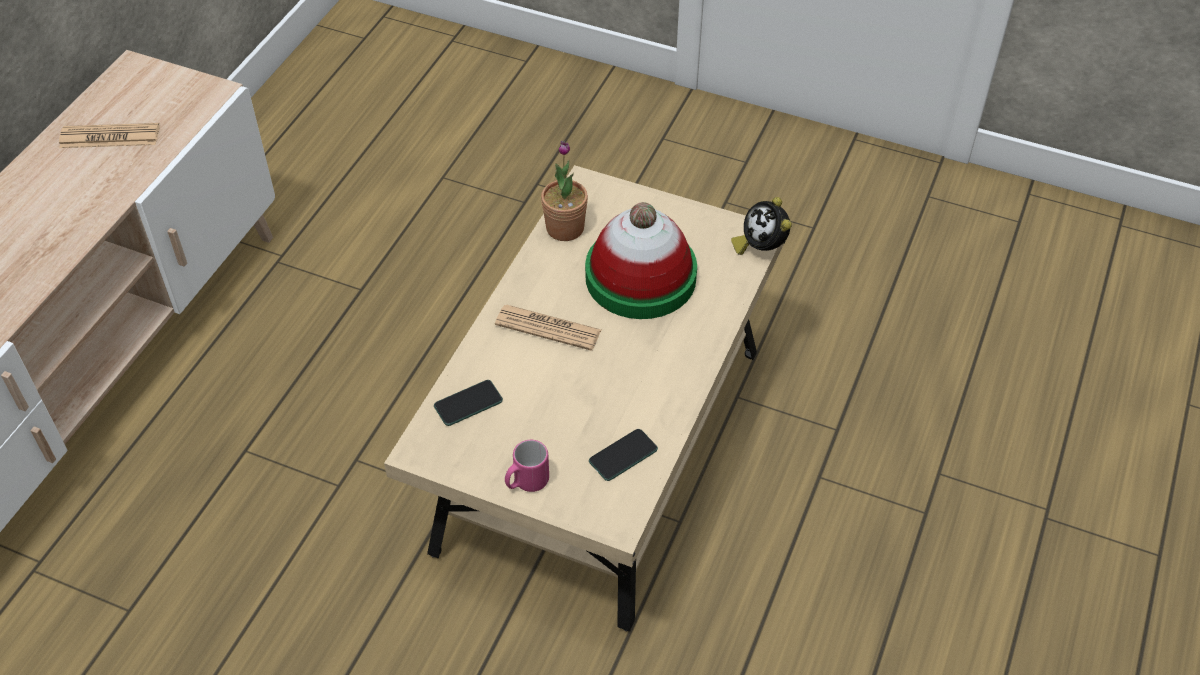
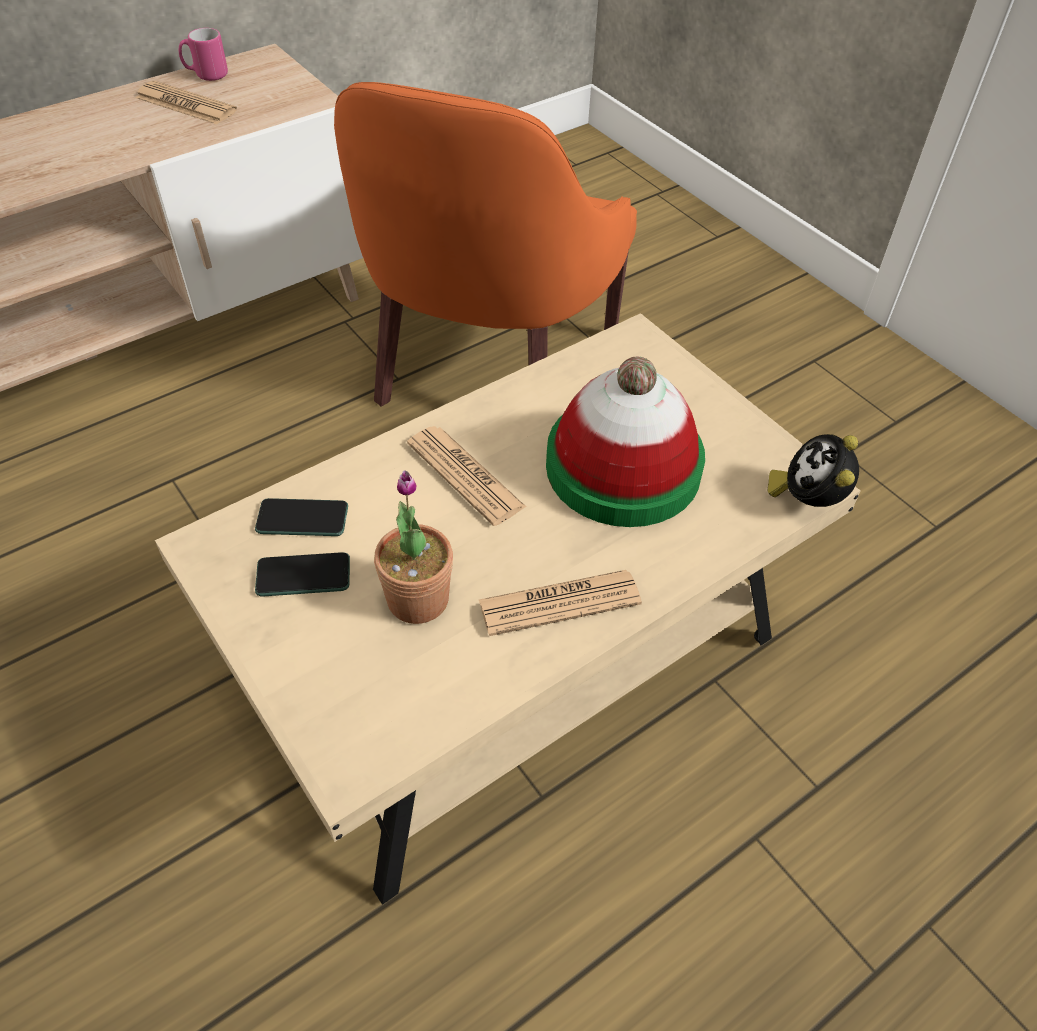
camera: 30 degrees right, 0 degrees up
(423, 249) = (485, 366): none -> orange armchair
(526, 482) = (283, 650): pink mug -> pink mug (206, 75)
(565, 228) = (575, 374): potted plant -> potted plant (418, 599)
(623, 455) = (426, 680): phone -> phone (303, 576)
(664, 376) = (559, 603): none -> newspaper

